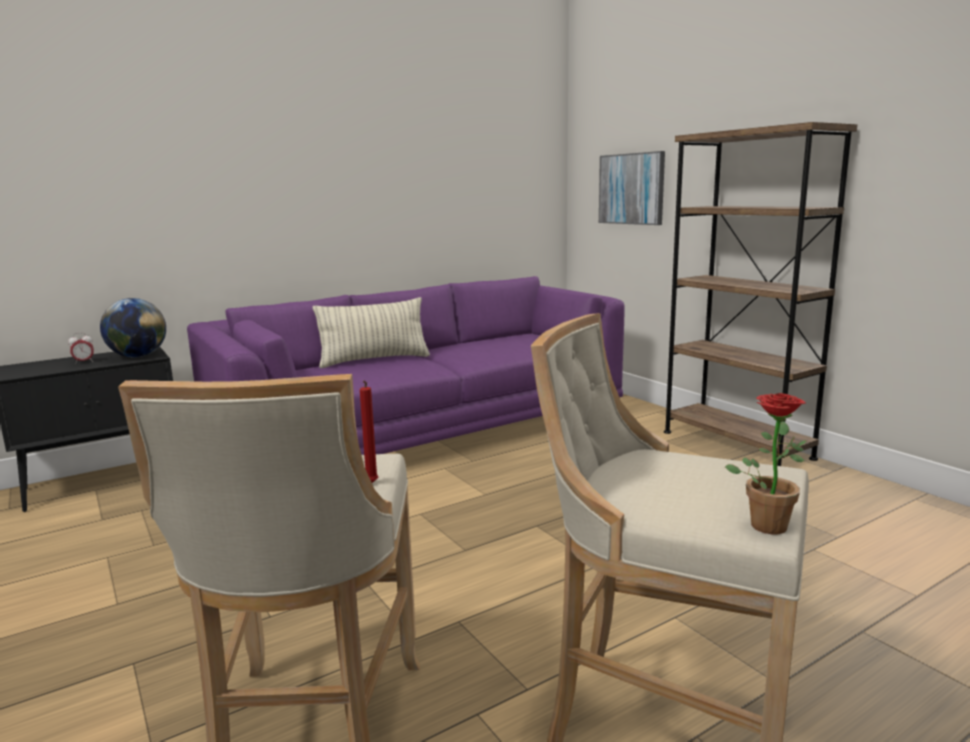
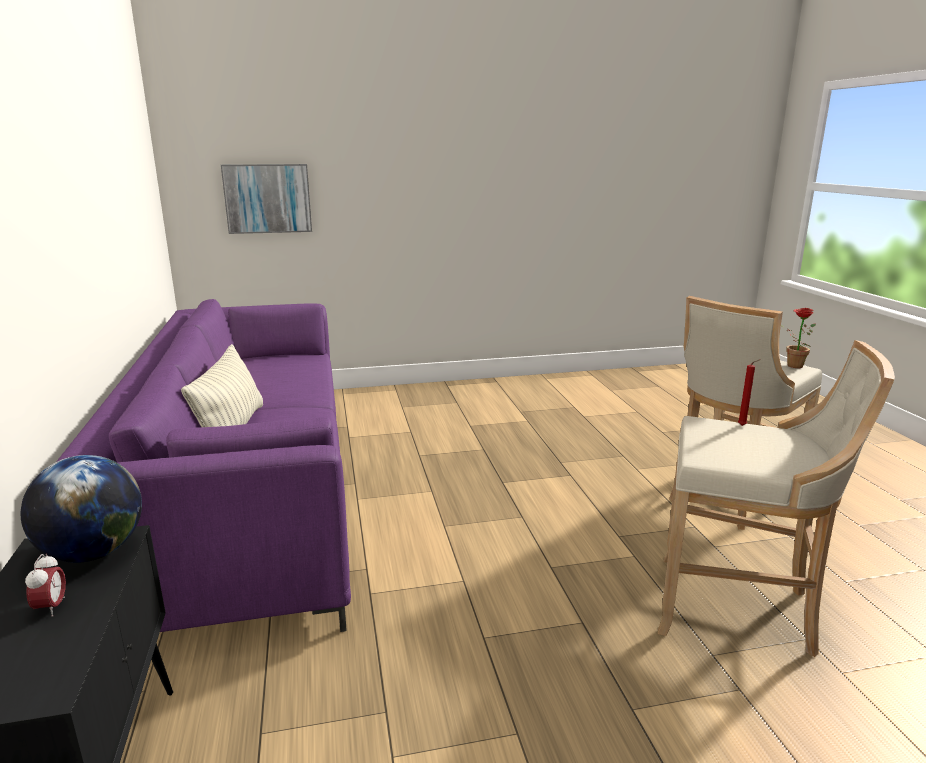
camera: 70 degrees left, 5 degrees up
(736, 445) = (433, 390): brown bookcase -> none

